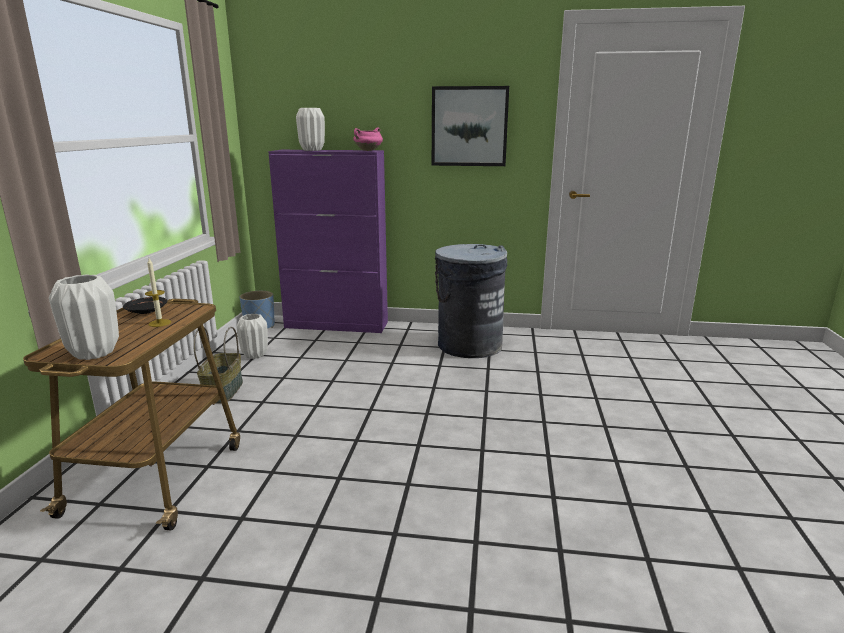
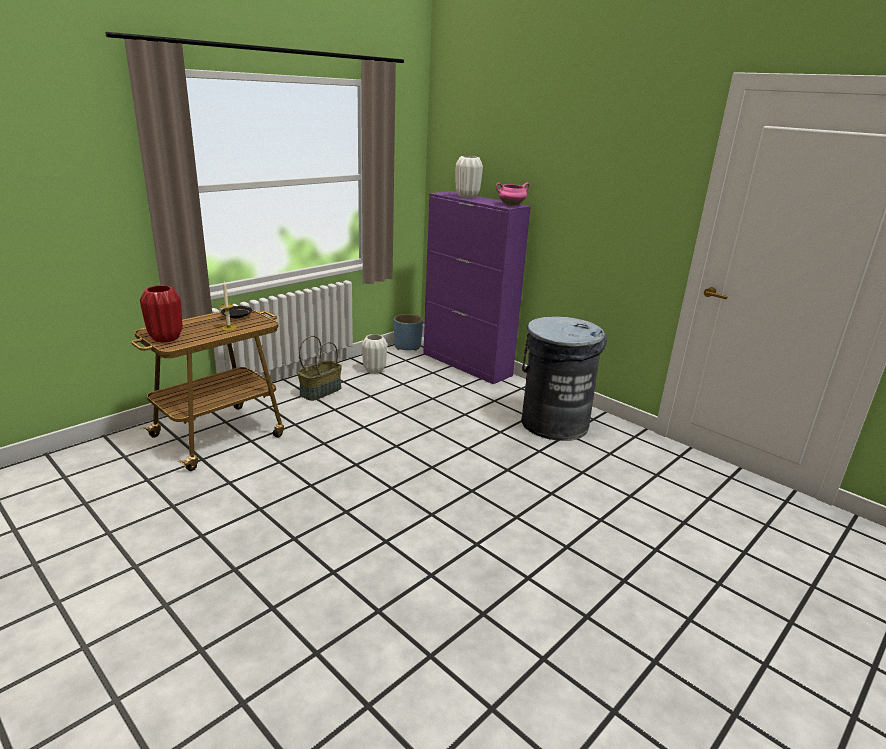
camera: 35 degrees right, 5 degrees up
(95, 353) = (166, 338): white vase -> red vase
(469, 126) = (613, 194): picture -> none

